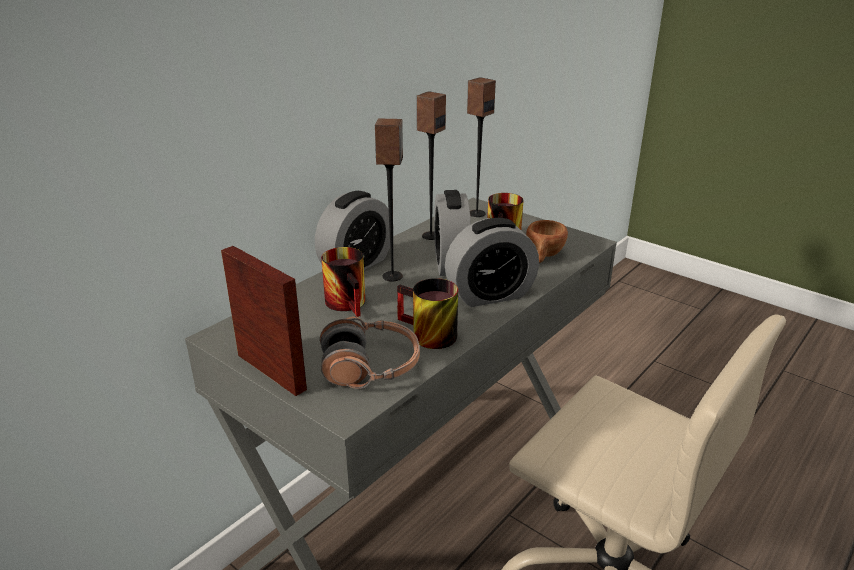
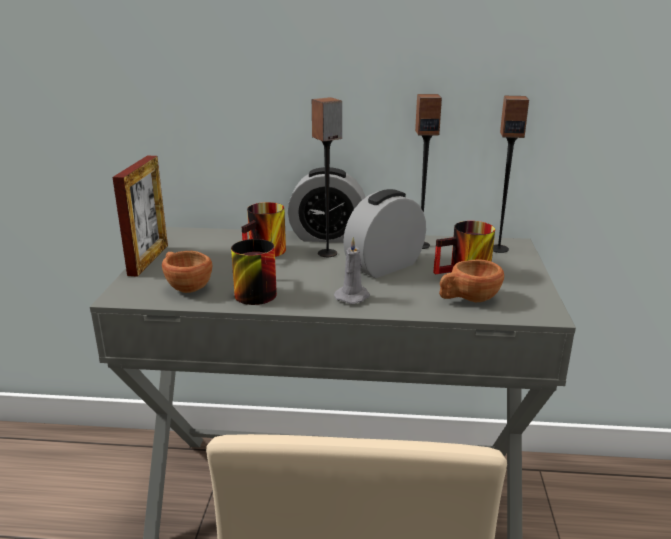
camera: 55 degrees right, 5 degrees down
(370, 367) = (185, 286): headphones -> brown cup
(490, 295) = (353, 296): alarm clock -> grey candle

